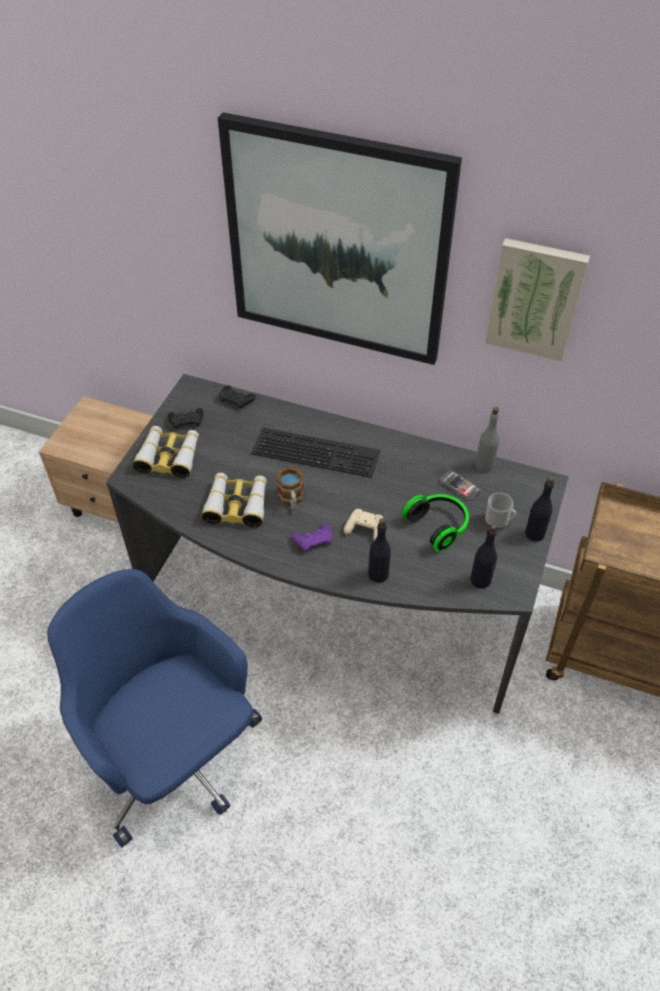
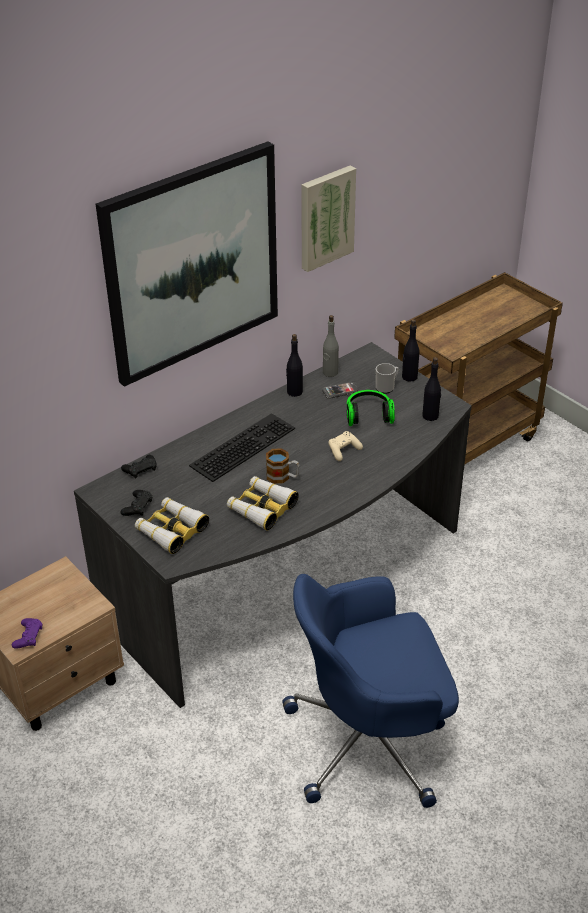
camera: 60 degrees left, 10 degrees down
(313, 540) = (332, 480): purple game controller -> purple game controller (28, 636)
(378, 574) = (389, 460): black bottle -> black bottle (294, 392)

